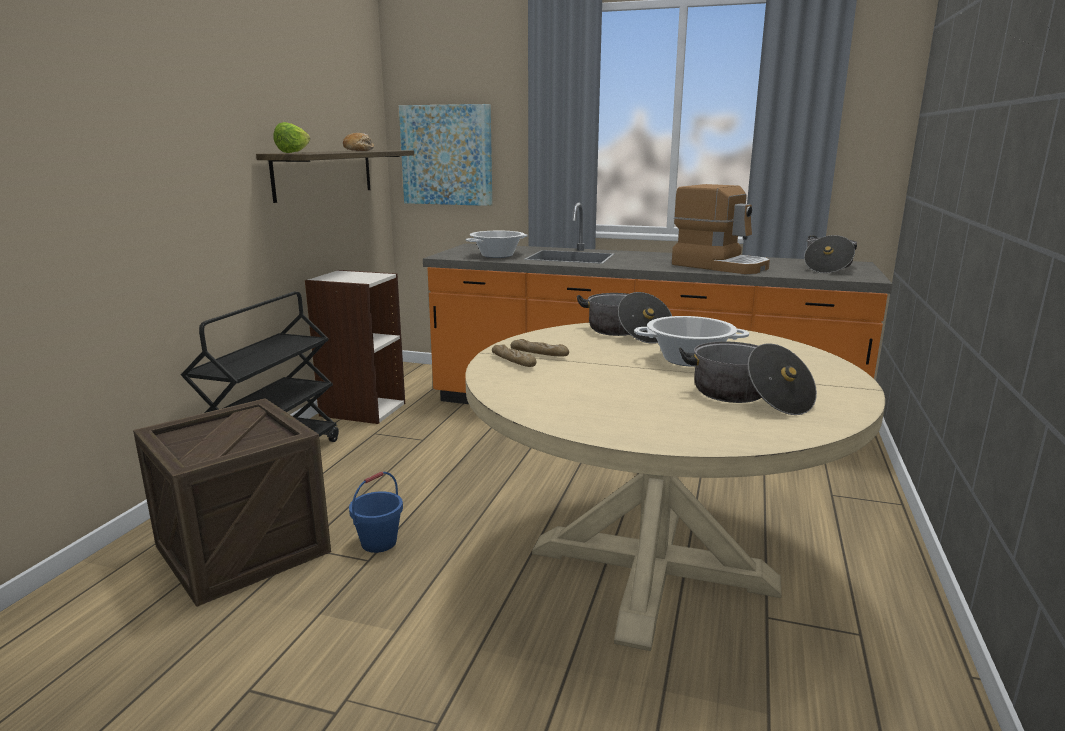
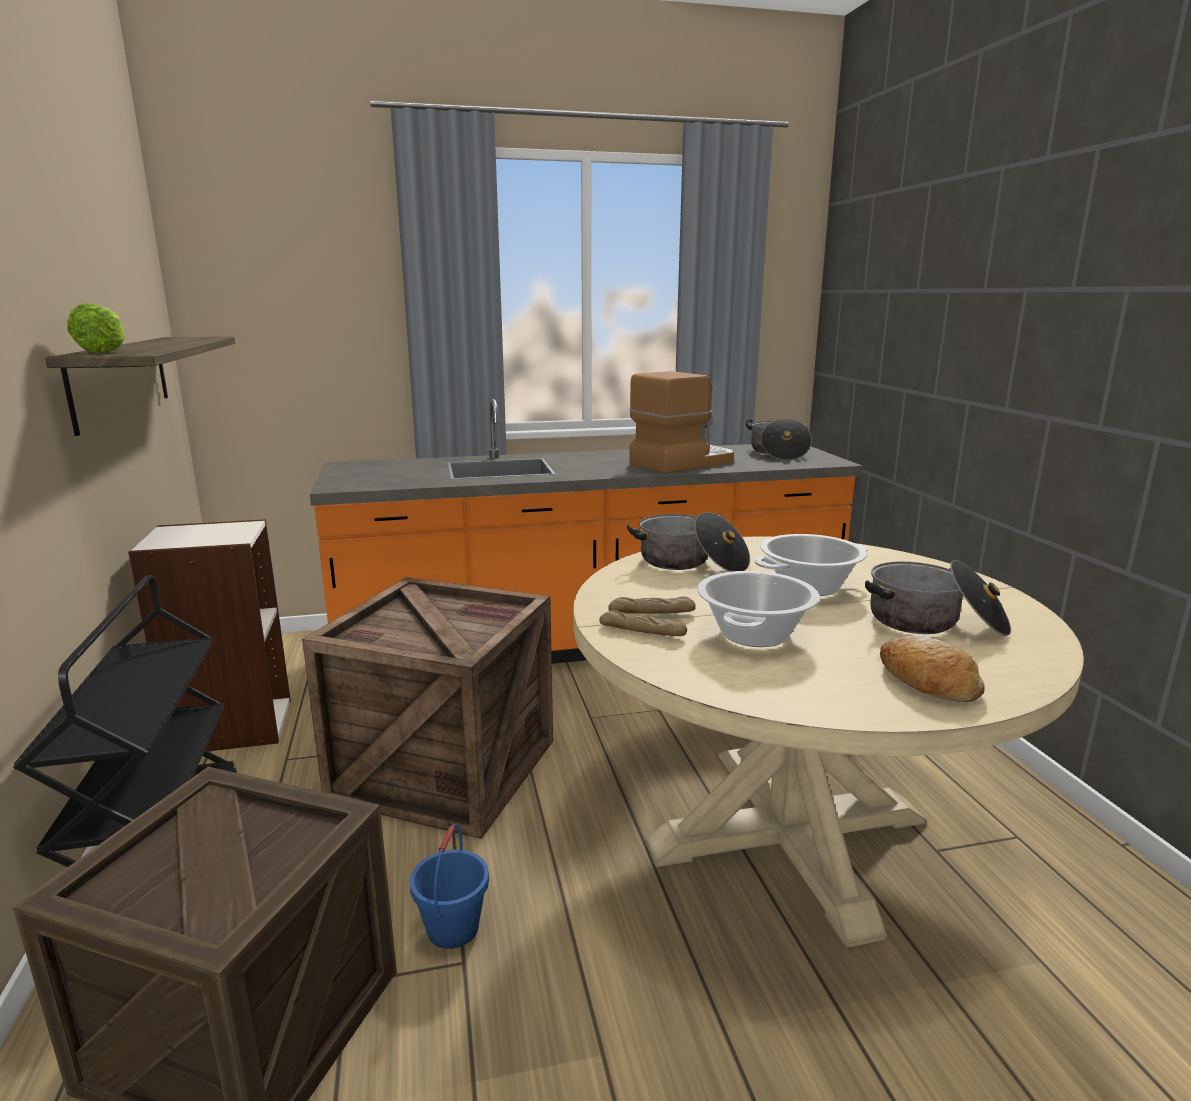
camera: 30 degrees left, 0 degrees up
(359, 150) = (166, 341): bread -> bread (926, 683)
(447, 155) = (276, 341): picture -> none
(459, 462) = (449, 768): none -> crate
(497, 255) = (408, 477): cooking pot -> cooking pot (755, 634)
(720, 266) = (682, 463): coffee machine -> coffee machine turned 45 degrees counterclockwise

